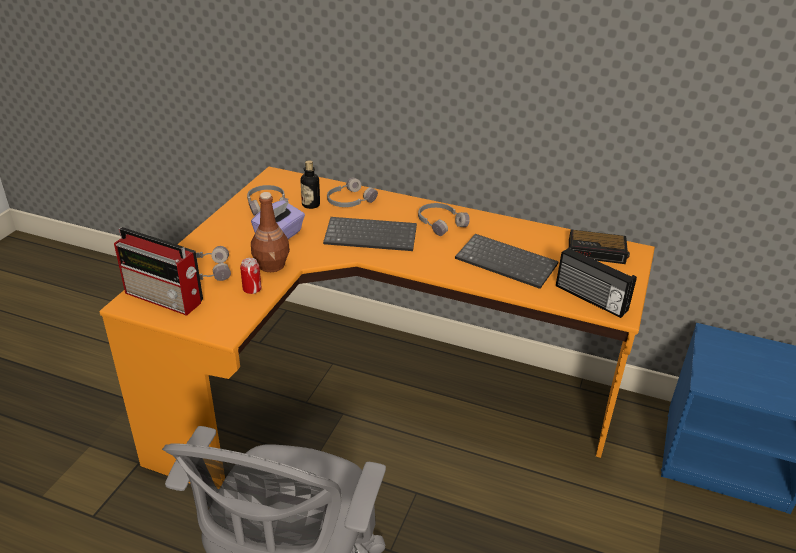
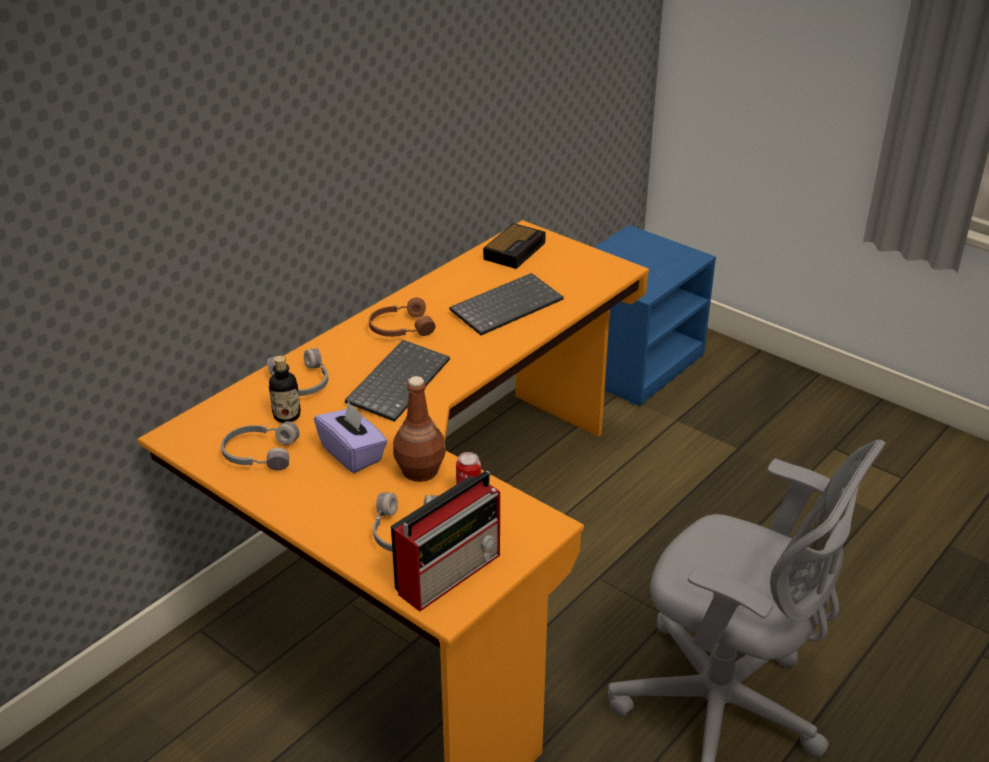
camera: 70 degrees left, 0 degrees up
(440, 223) = (400, 328): grey headphones -> brown headphones
(590, 299) = (593, 278): radio -> none

